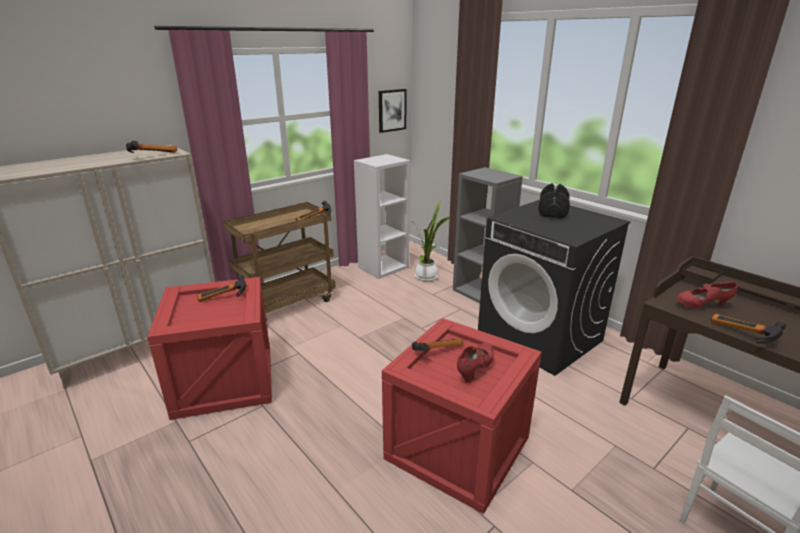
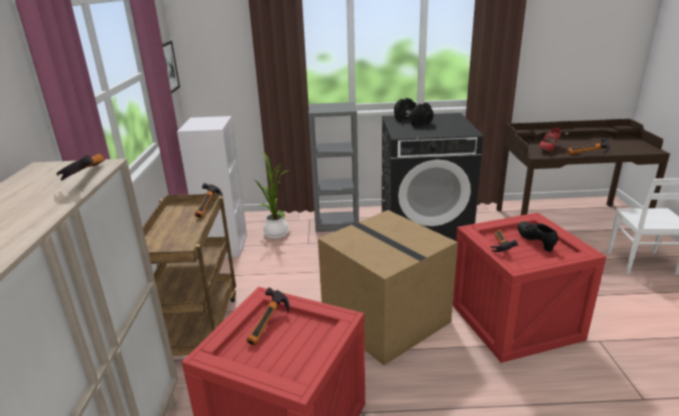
camera: 50 degrees left, 0 degrees up
(377, 373) = (388, 319): none -> cardboard box
(475, 369) = (535, 242): red shoe -> black shoe

